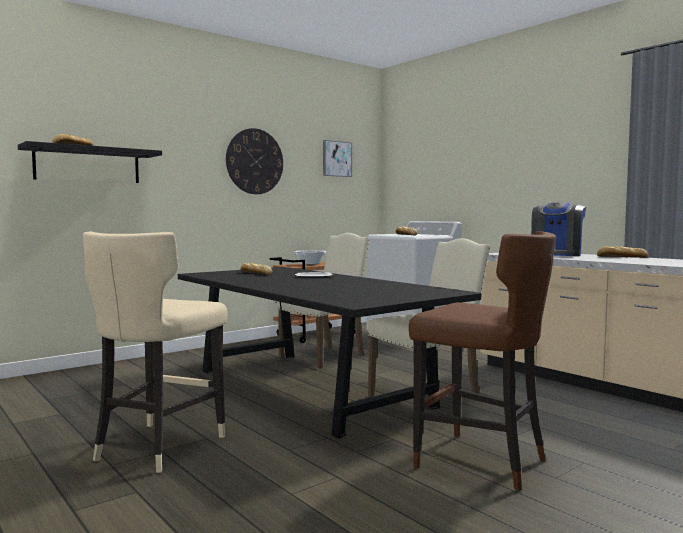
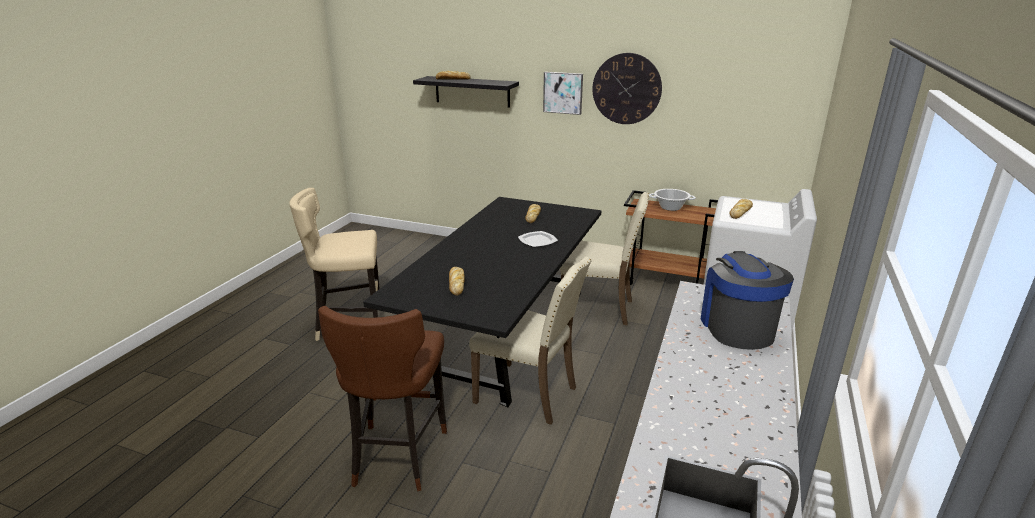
camera: 60 degrees right, 20 degrees up
(336, 159) = (746, 86): picture -> picture (563, 92)
(556, 254) = (737, 327): coffee machine -> coffee machine turned 90 degrees clockwise
(620, 257) = (756, 377): bread -> bread (456, 284)

